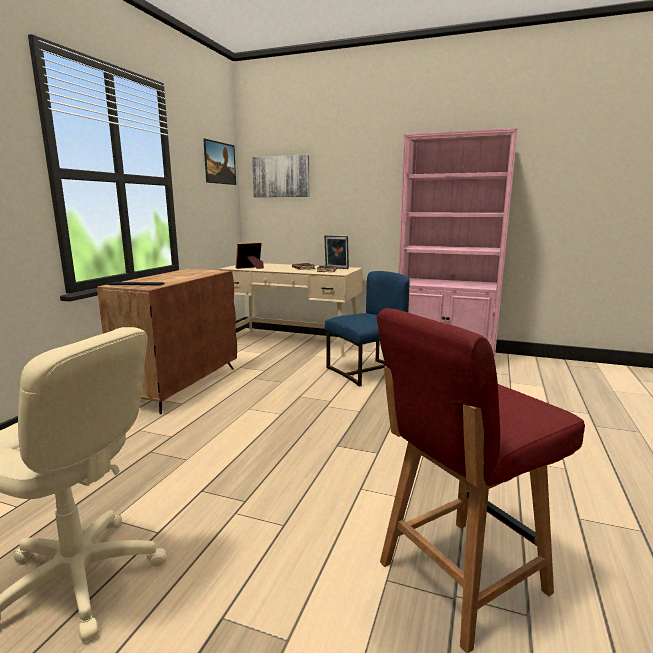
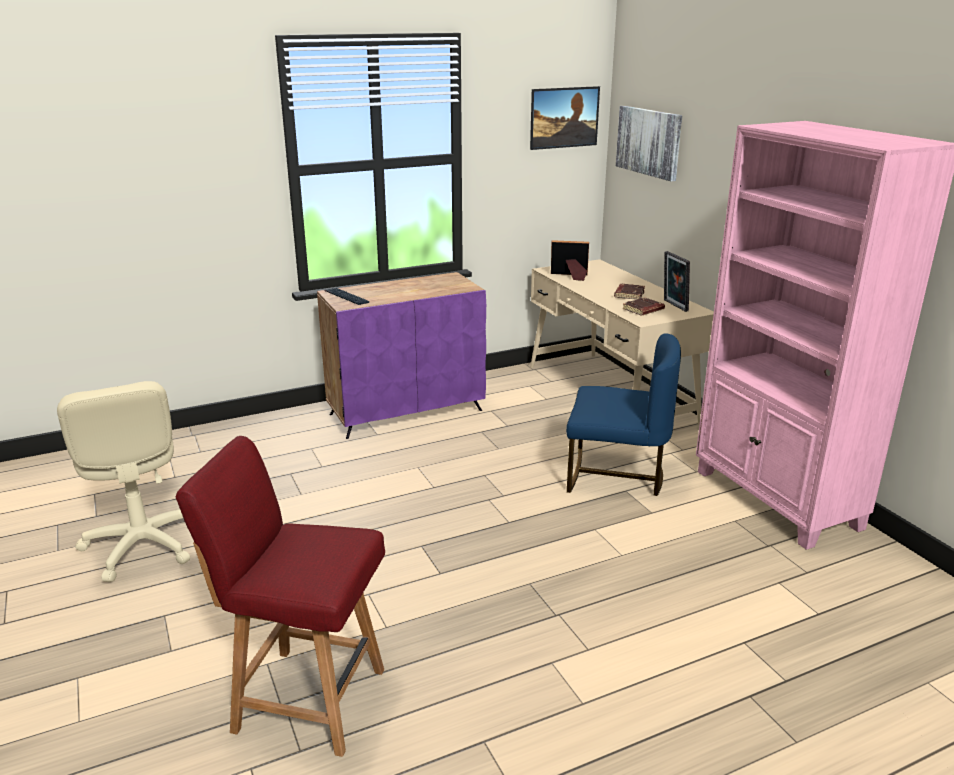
camera: 45 degrees right, 10 degrees up
(181, 385) = (407, 412): brown cabinet -> purple cabinet

